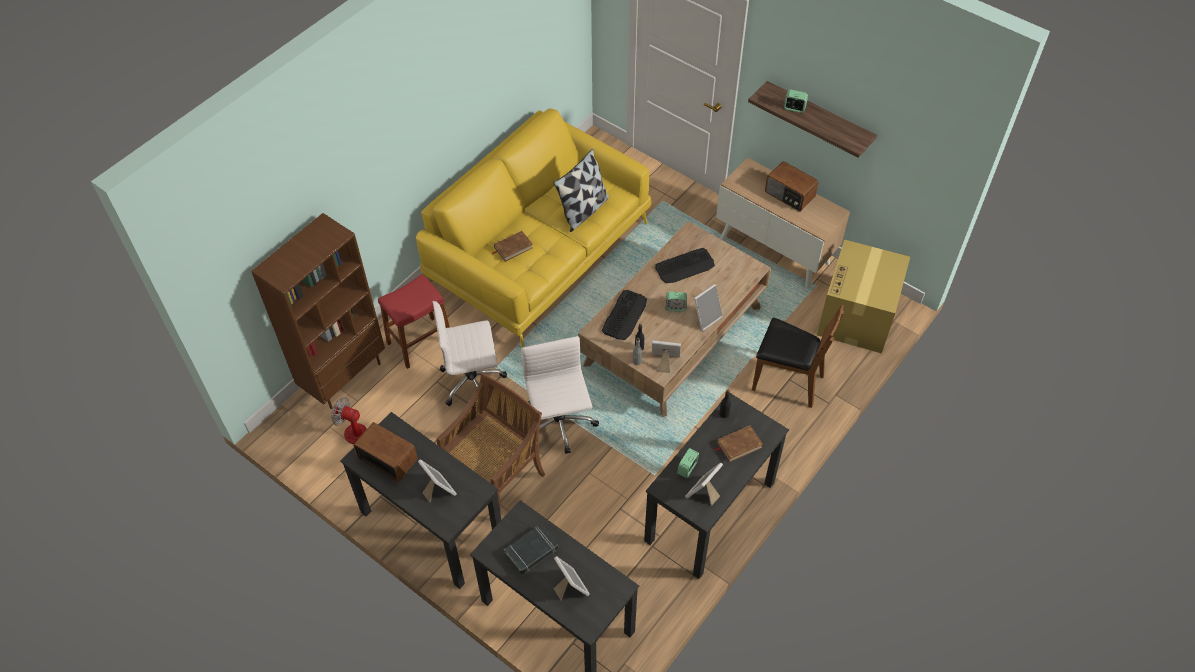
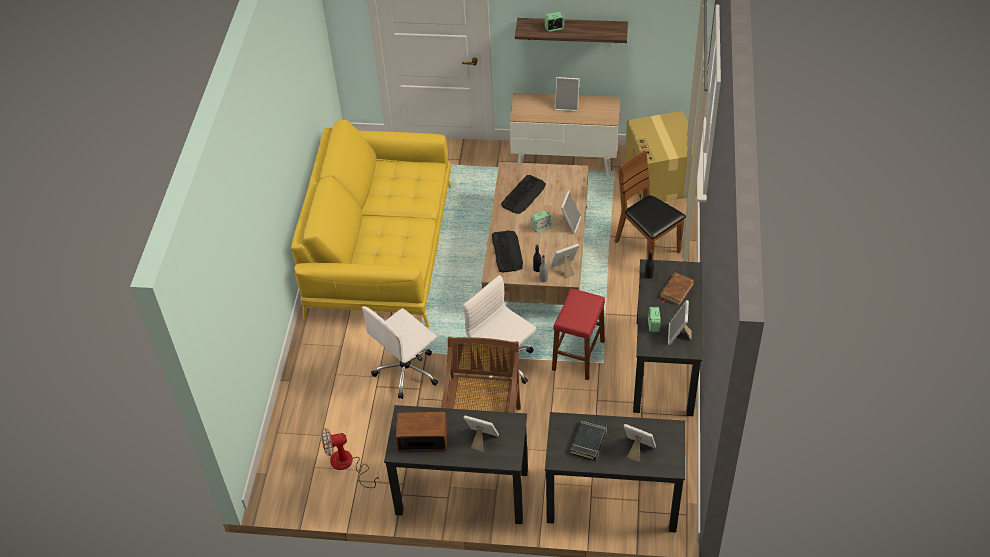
camera: 30 degrees left, 5 degrees down
(344, 377) = (294, 423): brown bookcase -> none
(420, 342) = (337, 364): red stool -> red stool (578, 355)
(513, 247) = (377, 245): brown book -> none
(583, 210) = (411, 191): pillow -> none
(787, 381) = (647, 248): brown chair -> brown chair turned 120 degrees counterclockwise
(789, 195) = (567, 105): radio -> picture frame

